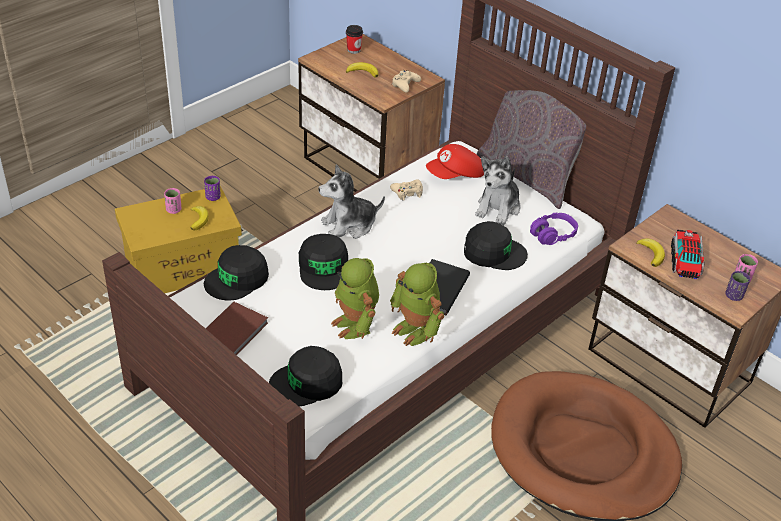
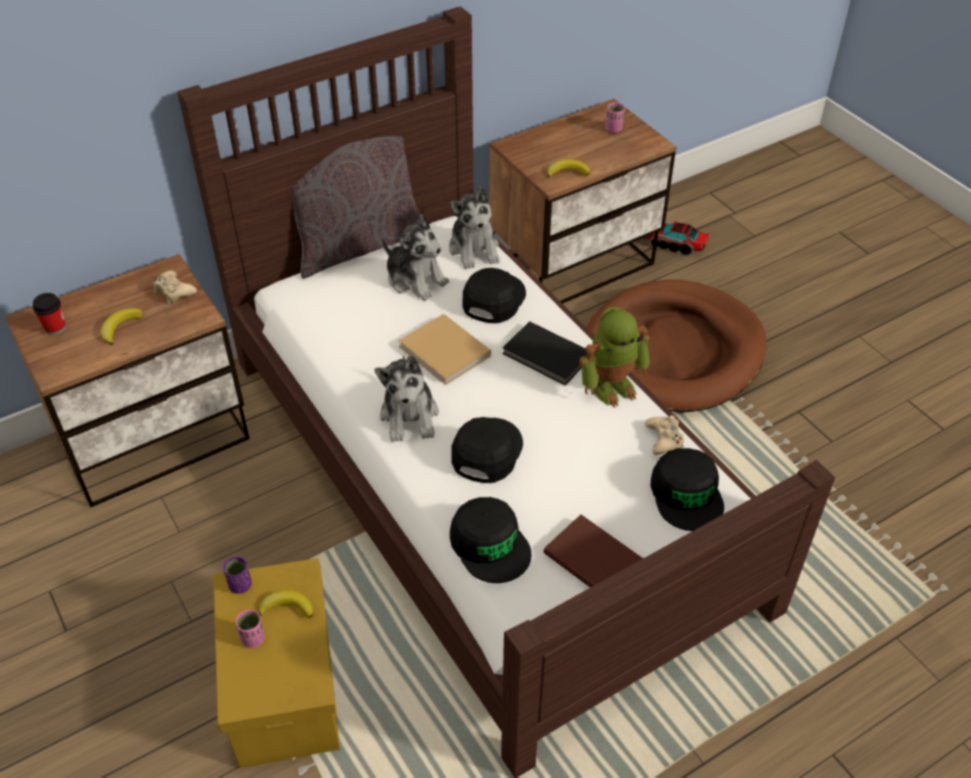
camera: 75 degrees left, 5 degrees up
(324, 267) = (486, 451): black cap -> black cap turned 75 degrees counterclockwise
(356, 325) = (596, 436): toy robot -> none
(407, 193) = (361, 351): beige game controller -> beige game controller (664, 439)
(421, 234) = (446, 353): none -> beige book
(455, 175) = (341, 303): red cap -> none
(552, 235) = (474, 249): purple headphones -> plush toy
(685, 262) = (583, 154): toy truck -> toy truck (674, 245)
(733, 296) = (637, 139): purple cup -> none

